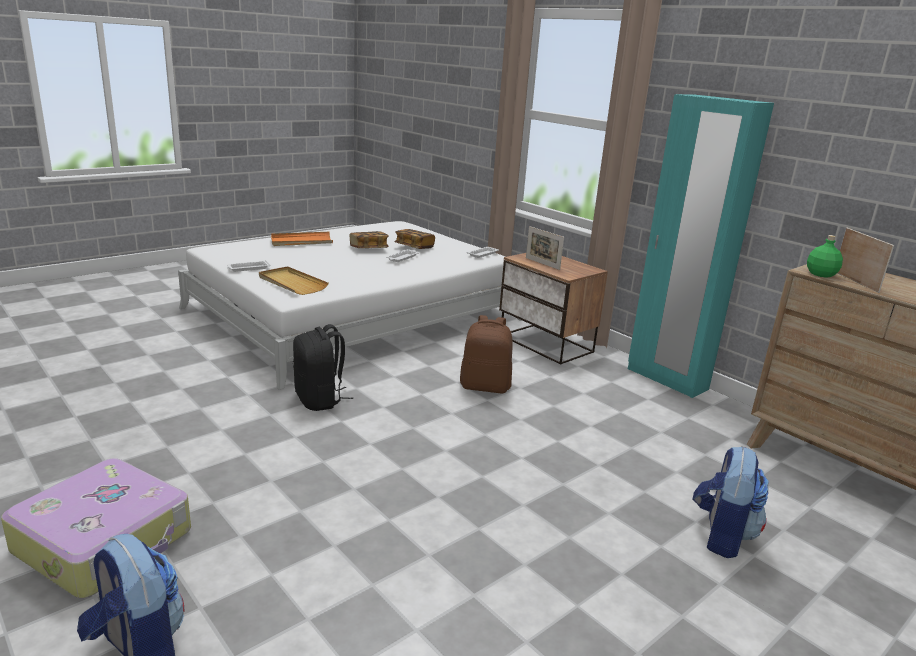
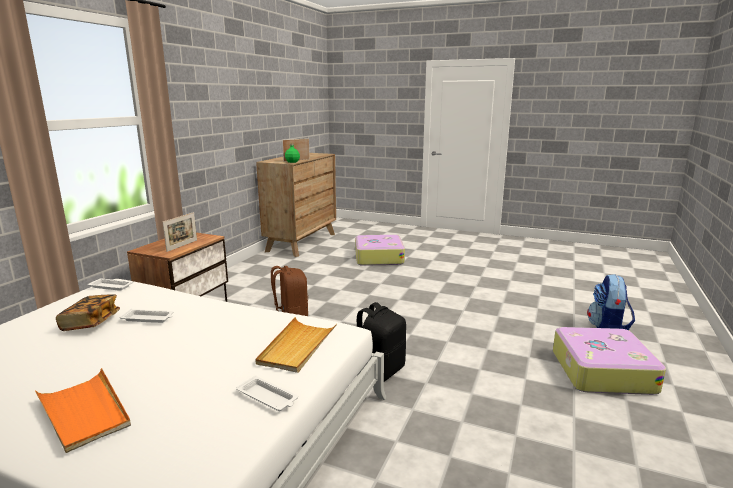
camera: 115 degrees left, 5 degrees down
(368, 248) = (109, 348): book -> none
(666, 379) = (228, 275): turquoise wardrobe -> none
(721, 535) = (378, 257): backpack -> suitcase

